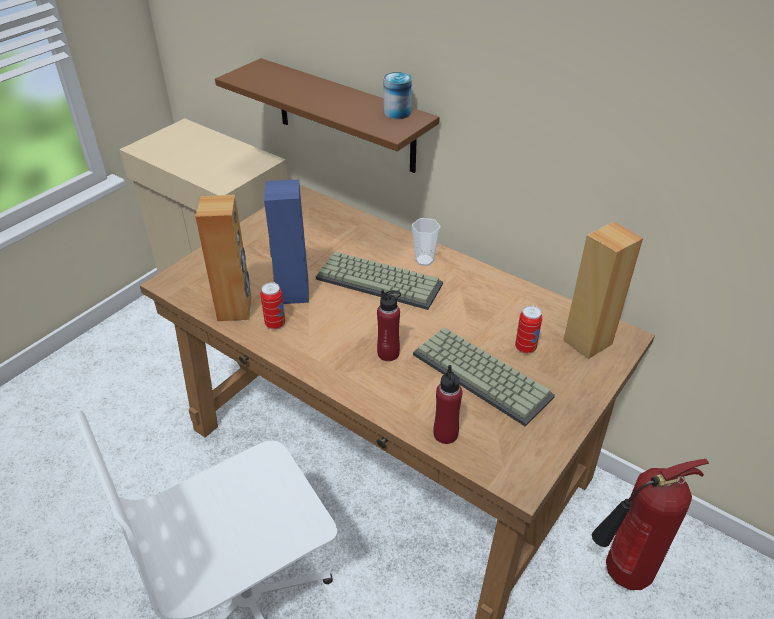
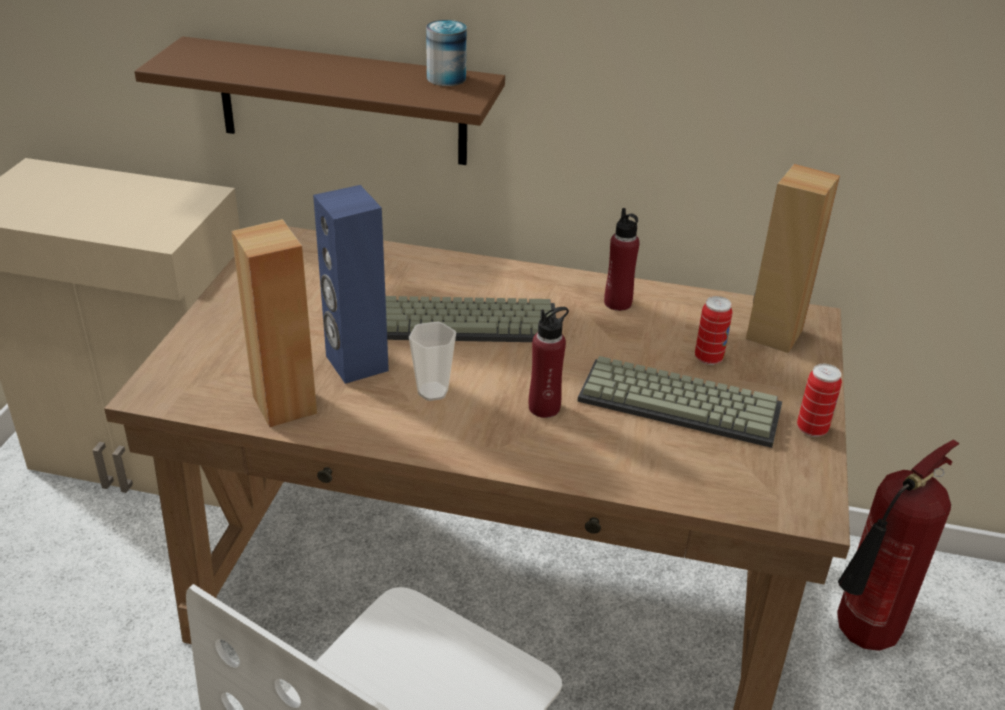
camera: 25 degrees left, 5 degrees down
(275, 324) = (360, 410): can -> can (812, 429)
(424, 260) = (510, 284): cup -> cup (432, 391)
(445, 434) = (685, 484): red bottle -> red bottle (618, 303)

